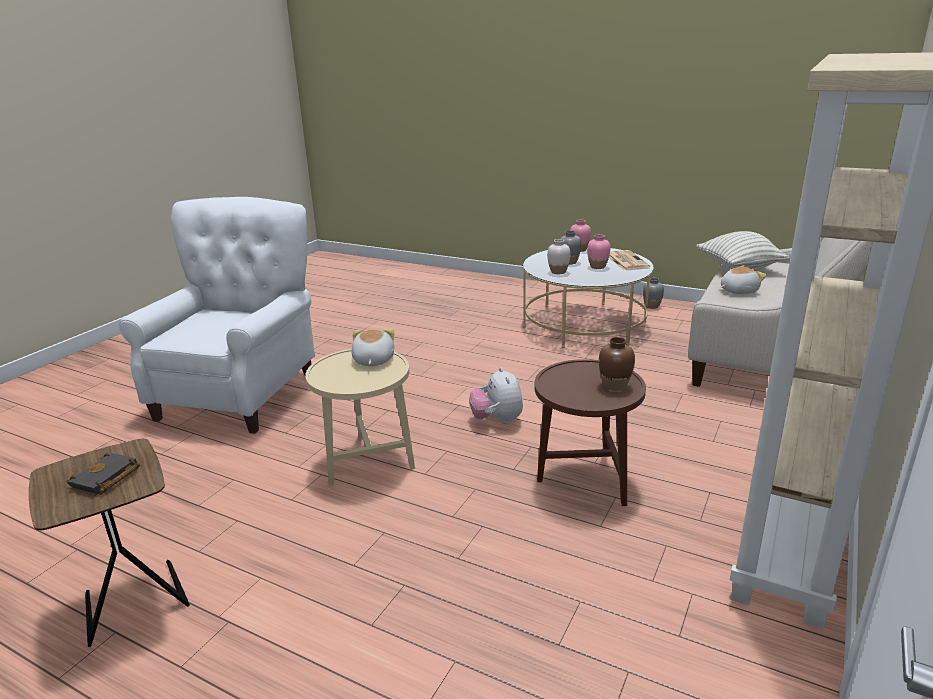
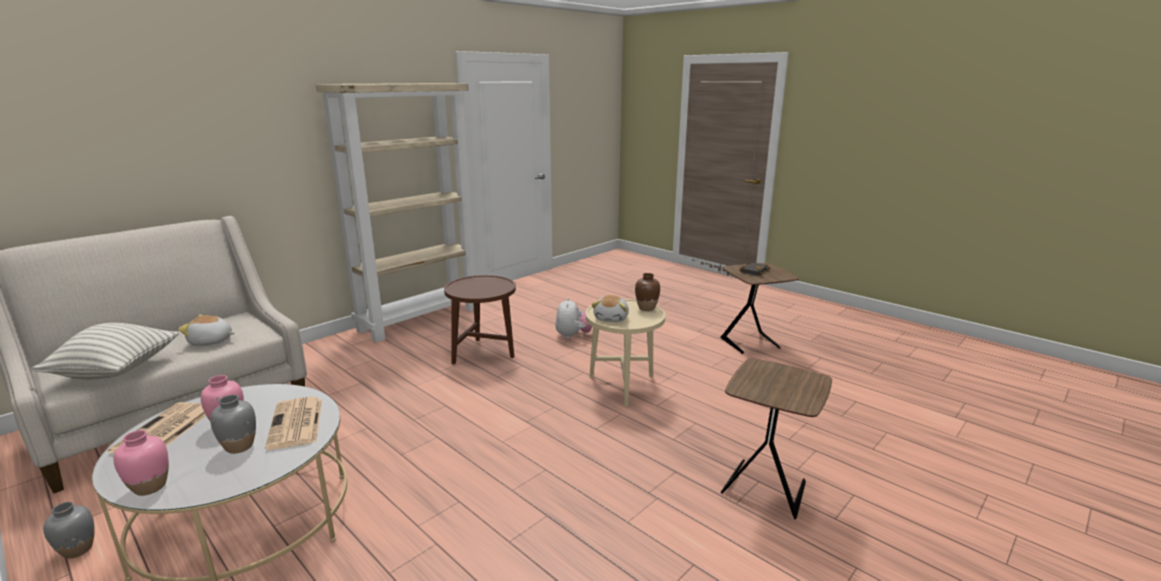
camera: 165 degrees left, 5 degrees down
(242, 393) = (765, 486): white armchair -> brown side table
(497, 420) = (504, 400): plush toy -> plush toy (573, 336)
(558, 272) = (296, 424): white vase -> newspaper
(614, 385) = (467, 284): brown vase -> brown vase (647, 308)

